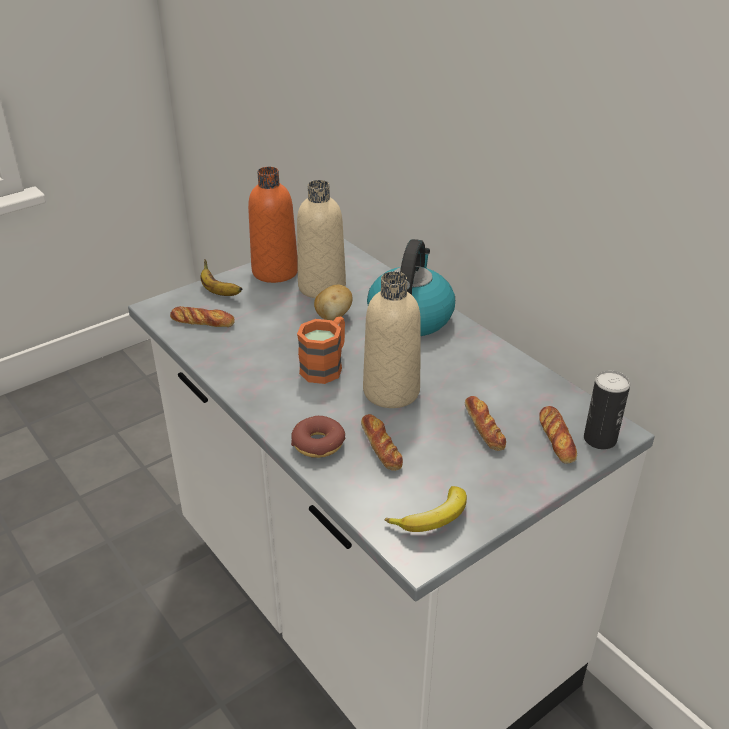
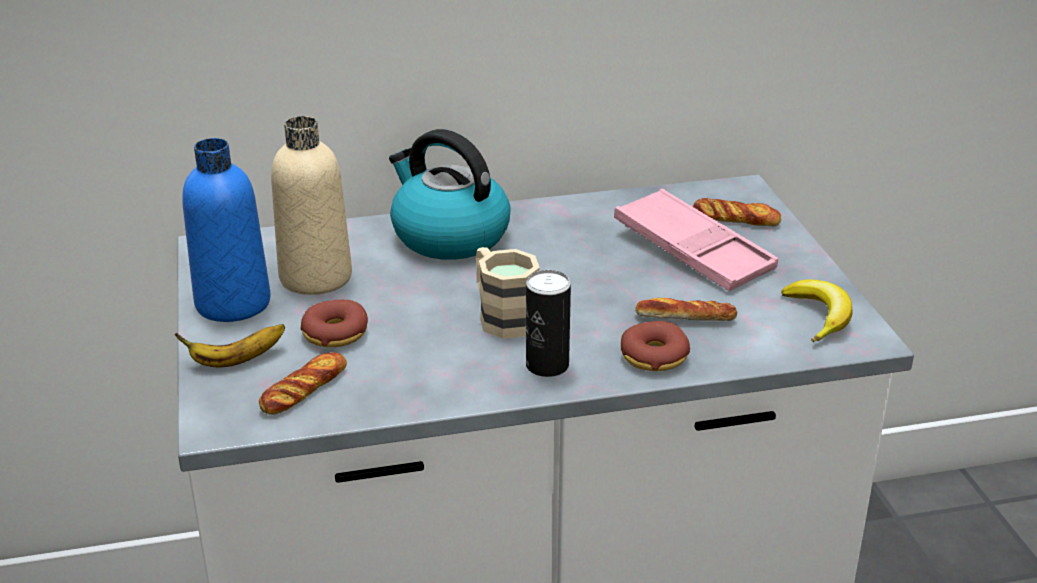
camera: 65 degrees left, 5 degrees down
(265, 313) = (335, 333): none -> donut
(275, 271) = (233, 303): orange bottle -> blue bottle
(326, 365) = (502, 316): orange mug -> beige mug
(333, 316) = (397, 285): potato -> none
(391, 391) = (589, 286): beige bottle -> none
(484, 427) = (693, 250): bread -> pink tray
(600, 439) = (750, 199): can -> can (547, 365)

